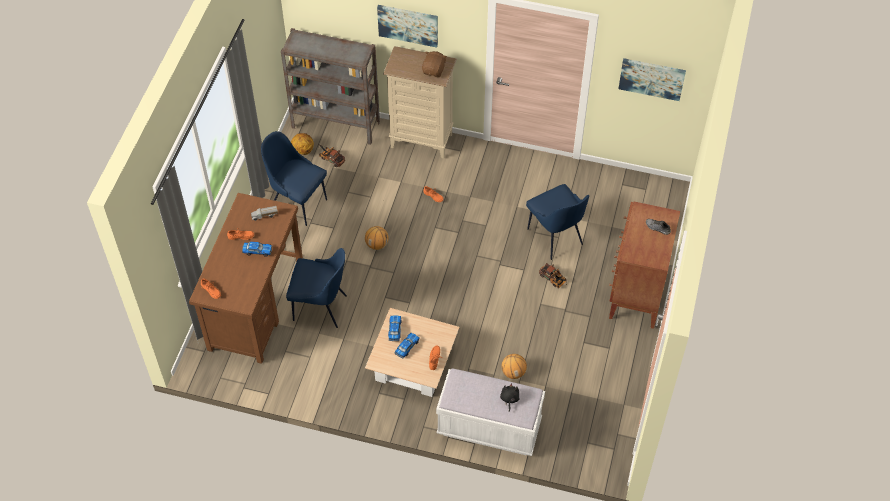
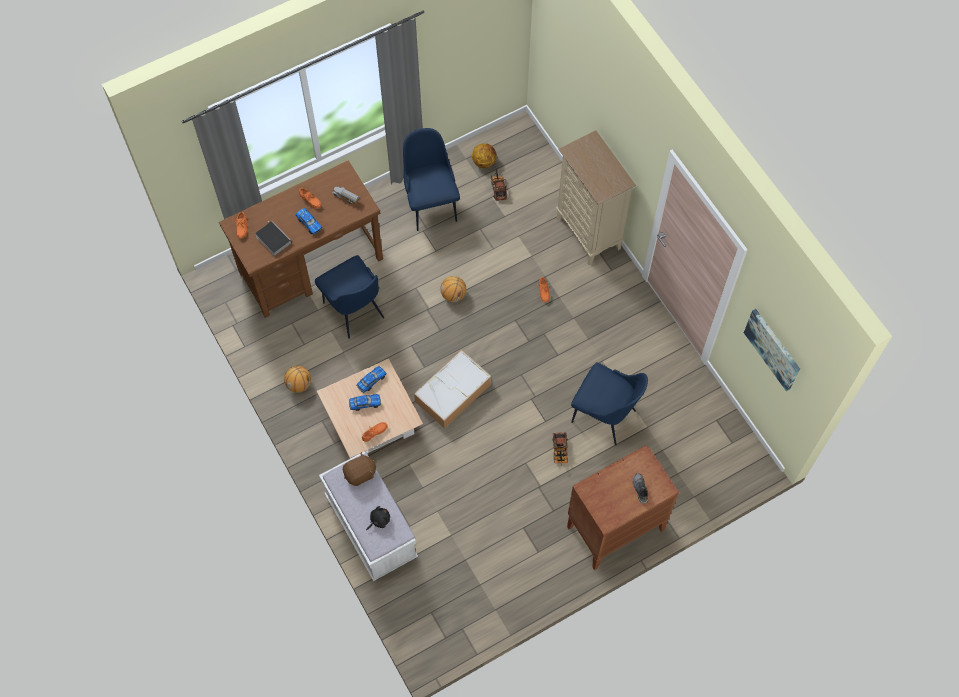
camera: 45 degrees right, 10 degrees up
(242, 280) = (272, 239): none -> book
(336, 124) = (534, 160): grey bookcase -> none
(408, 25) = (610, 120): picture -> none
(434, 70) = (603, 180): brown plush toy -> brown plush toy (360, 474)
(446, 303) = (452, 394): none -> storage box
(513, 372) = (439, 500): basketball -> basketball (299, 384)
(555, 237) = (604, 416): blue chair -> blue chair turned 75 degrees counterclockwise

